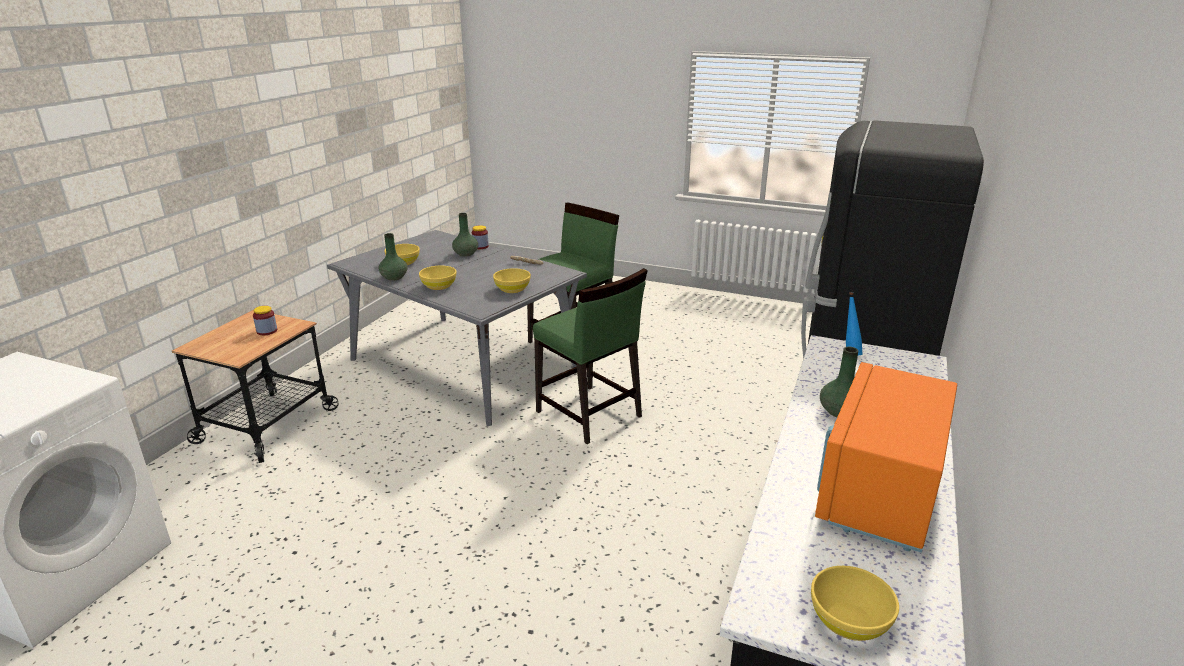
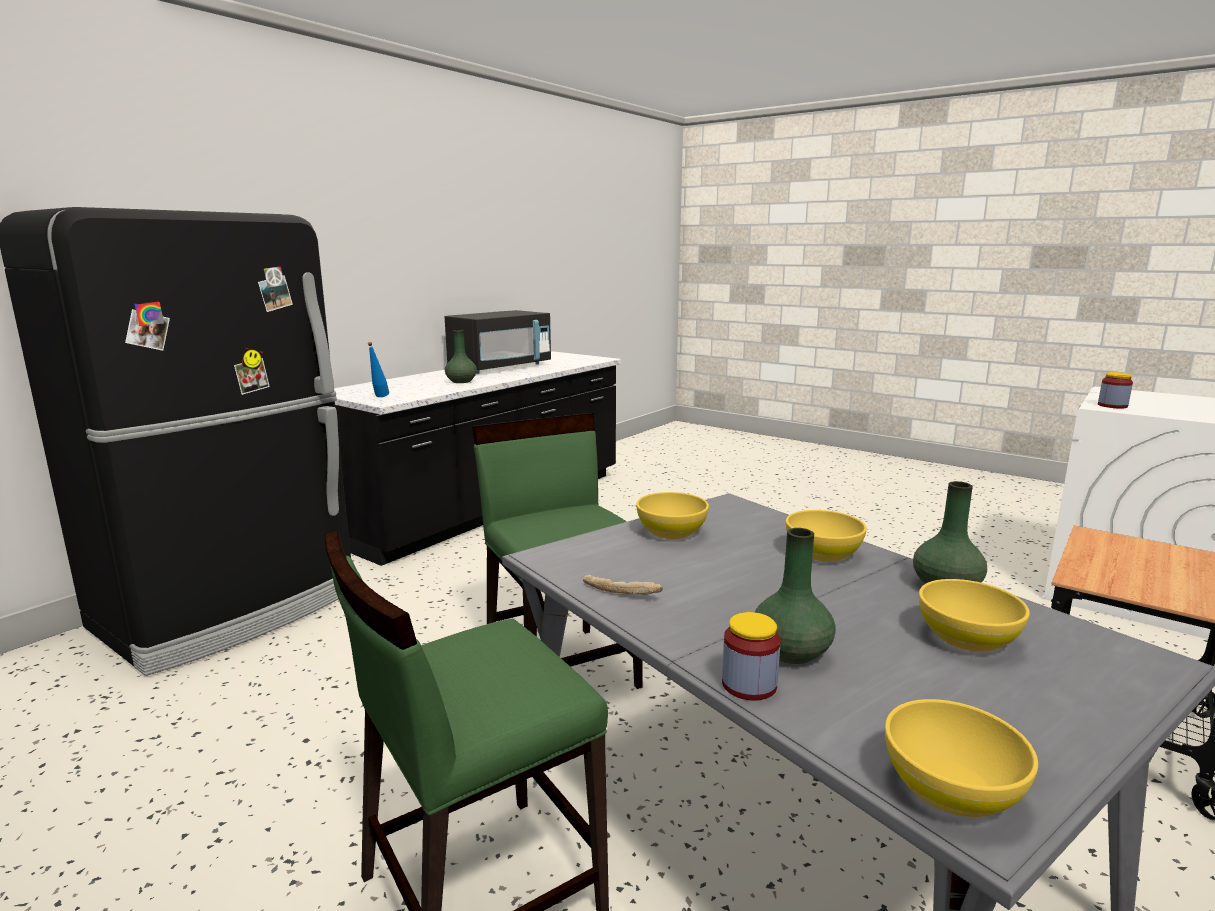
camera: 165 degrees left, 10 degrees down
(267, 331) = (1125, 573): jar -> jar (1112, 406)
(849, 621) = (570, 356): yellow bowl -> yellow bowl (951, 788)
(878, 491) = (501, 367): orange microwave -> black microwave

